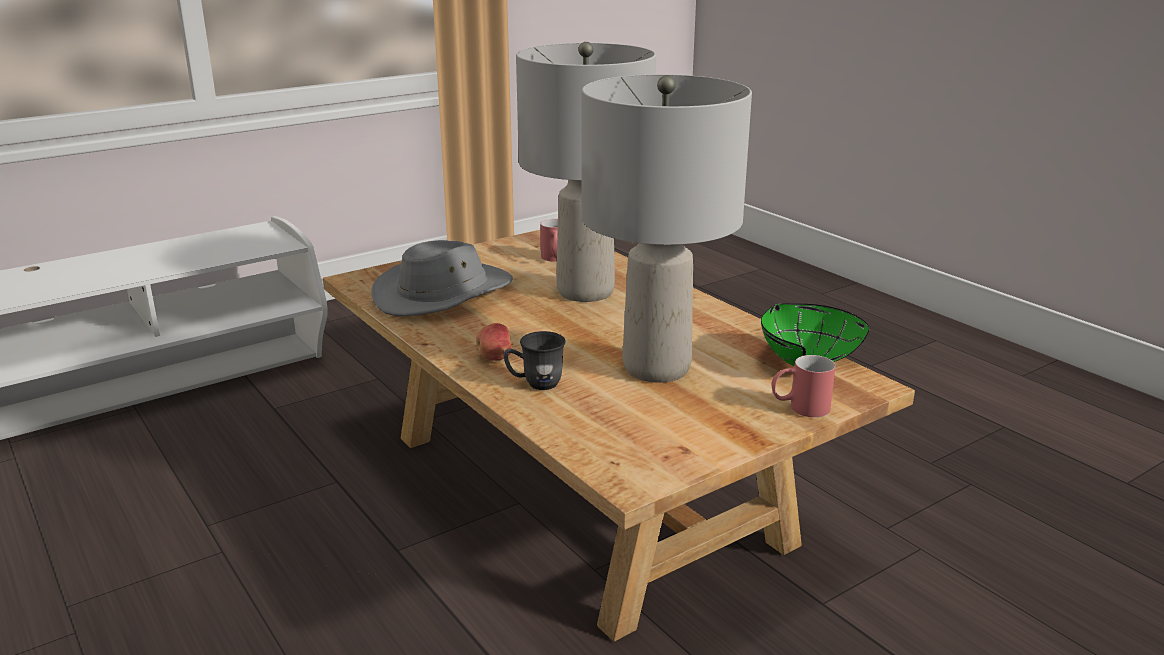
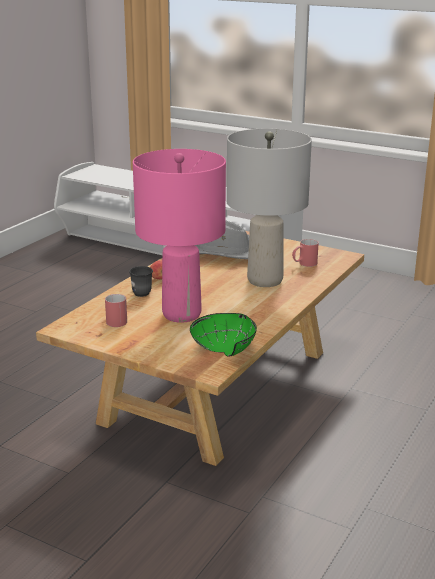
camera: 65 degrees right, 0 degrees up
(655, 368) = (181, 314): grey table lamp -> pink table lamp
(799, 408) = (164, 356): red mug -> red mug (114, 320)

